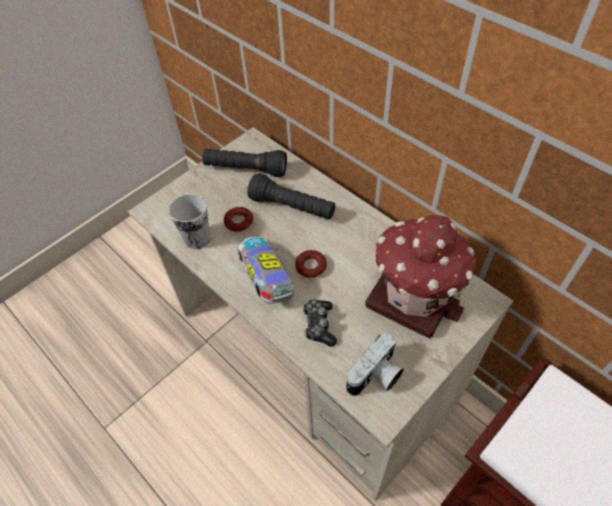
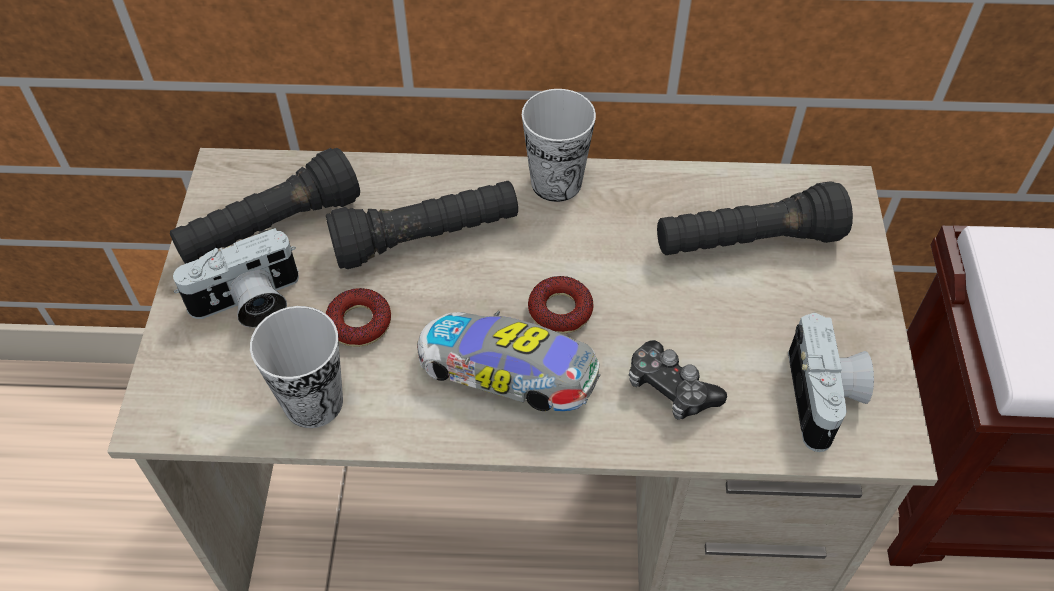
camera: 45 degrees left, 0 degrees up
(212, 191) = (249, 304): none -> camera
(363, 217) = (556, 182): none -> cup
(415, 293) = (747, 242): toy house -> black flashlight

